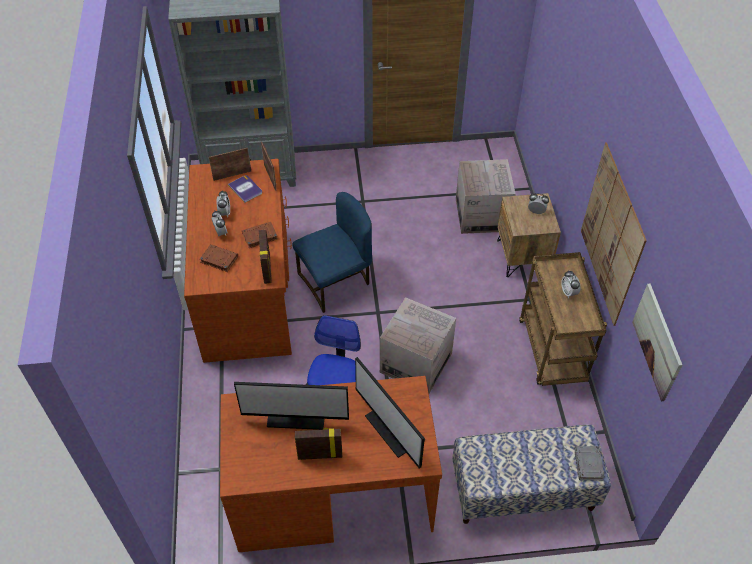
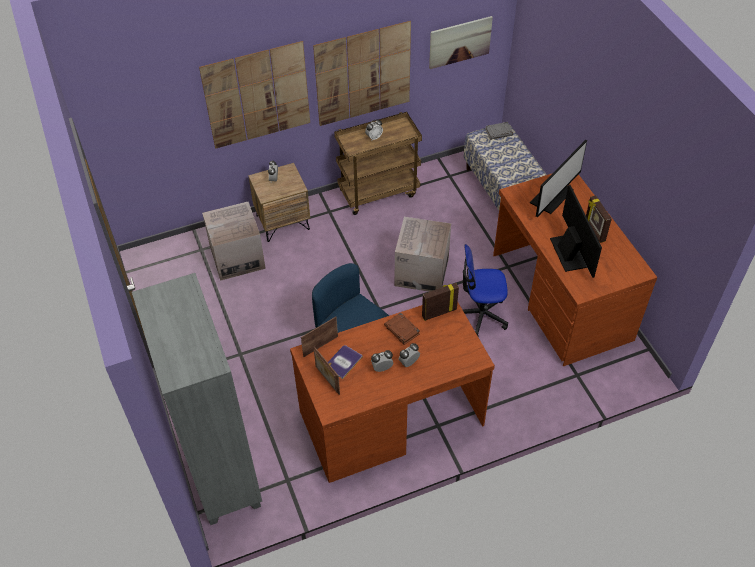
camera: 105 degrees left, 0 degrees up
(219, 259) = (442, 353): brown book -> none
(577, 131) = (257, 95): none -> picture

